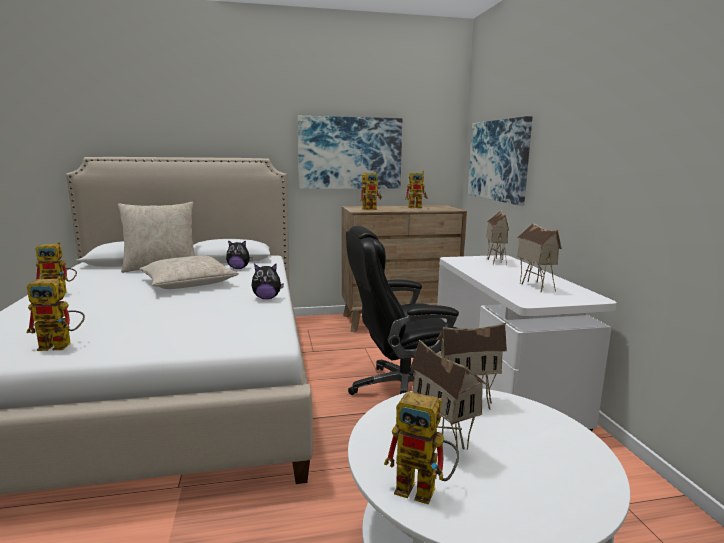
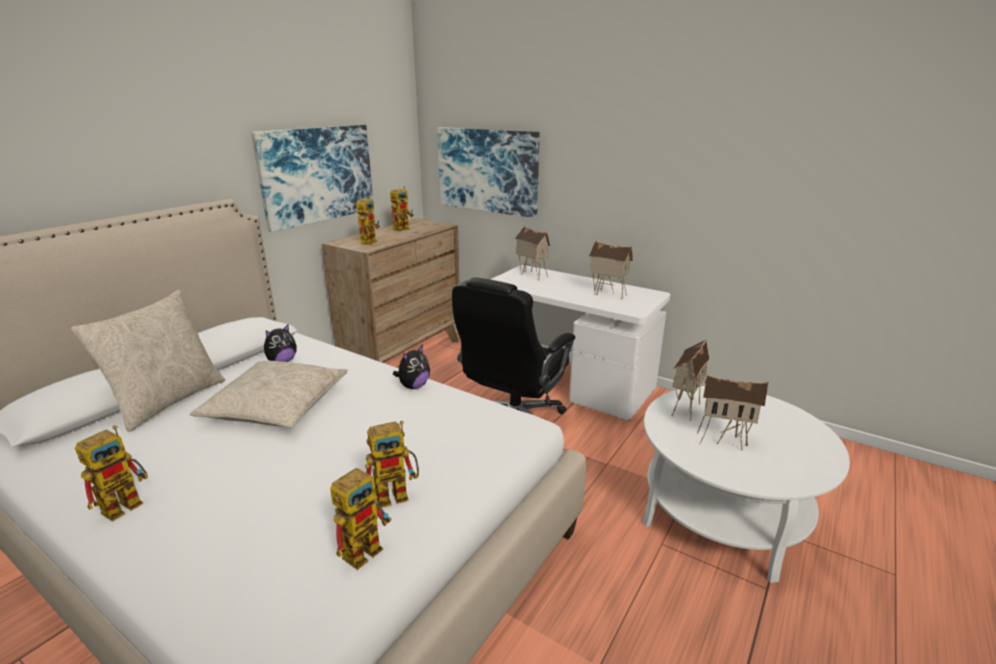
camera: 45 degrees left, 10 degrees up
(425, 490) = (769, 472): toy robot -> toy robot (398, 493)

